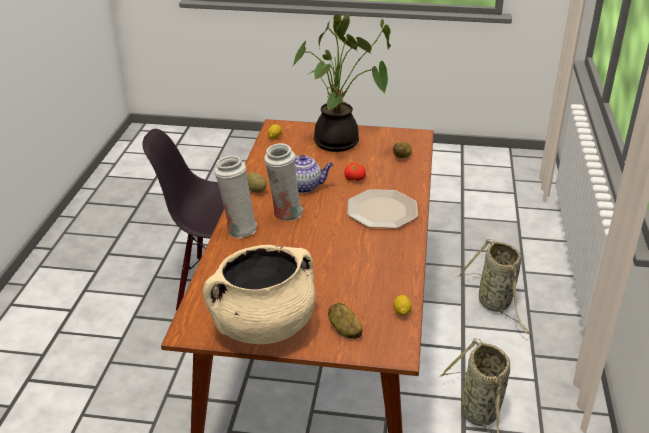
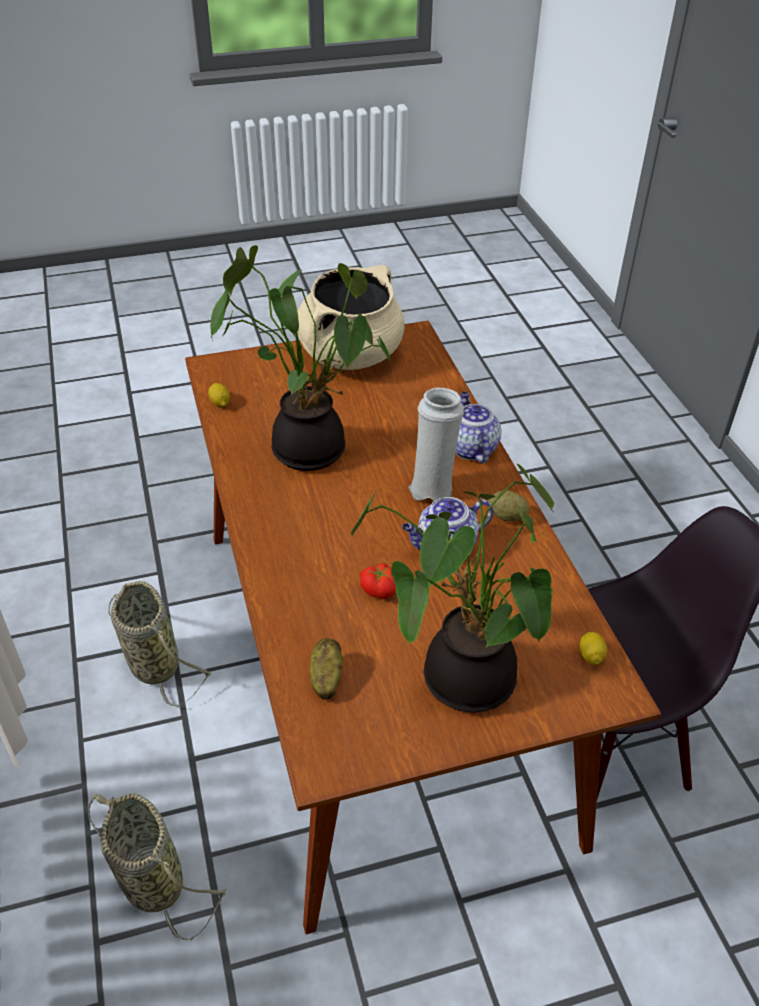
camera: 155 degrees right, 10 degrees up
(238, 229) = (470, 448): white vase -> teapot
(344, 330) = (271, 371): potato -> none
(347, 259) = (310, 446): none -> potted plant
(381, 211) = (304, 534): plate -> none

